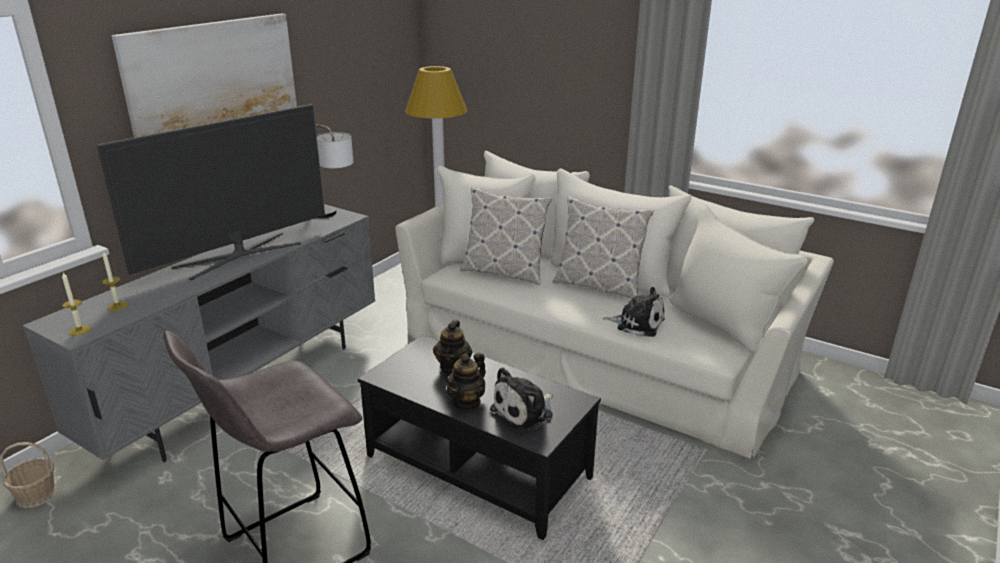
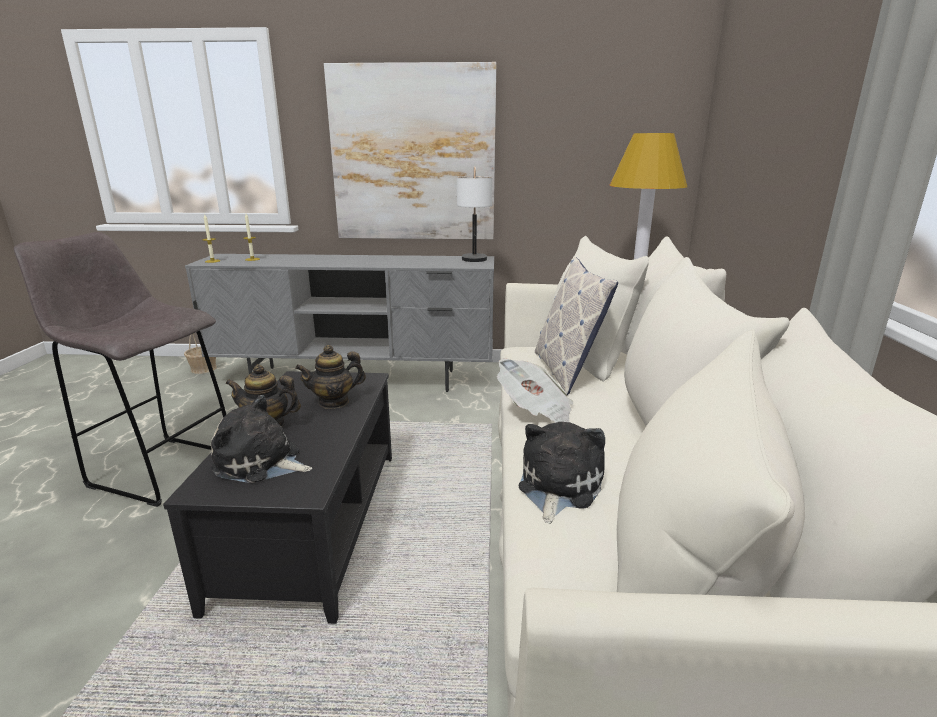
camera: 60 degrees right, 5 degrees down
(239, 255) = (362, 260): television -> none
(549, 301) = (535, 410): none -> newspaper
(598, 286) = (626, 430): pillow -> none
(637, 323) = (557, 486): plush toy -> plush toy turned 150 degrees counterclockwise

